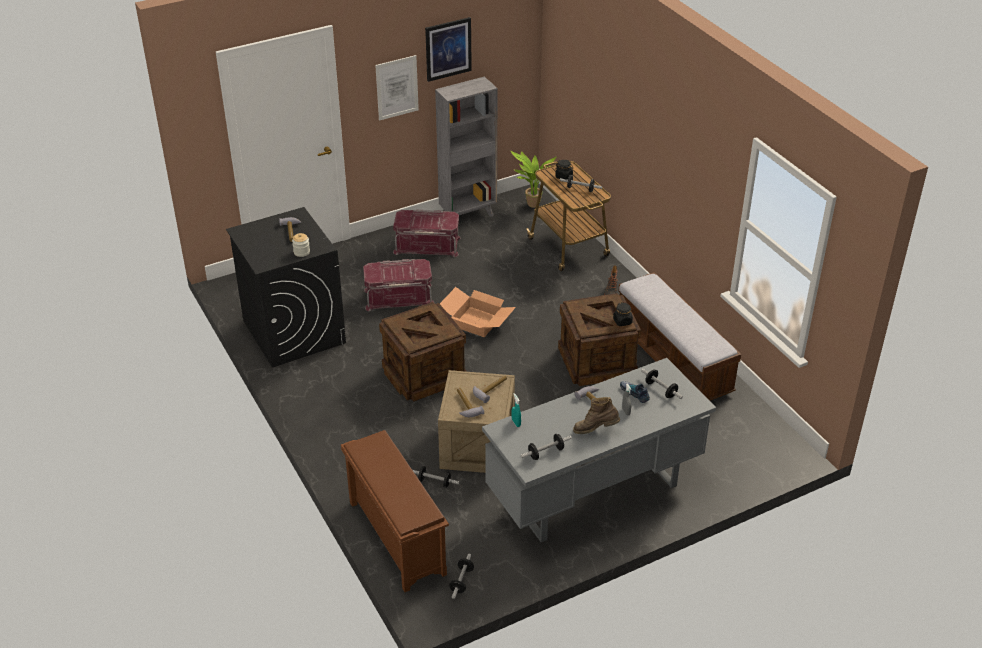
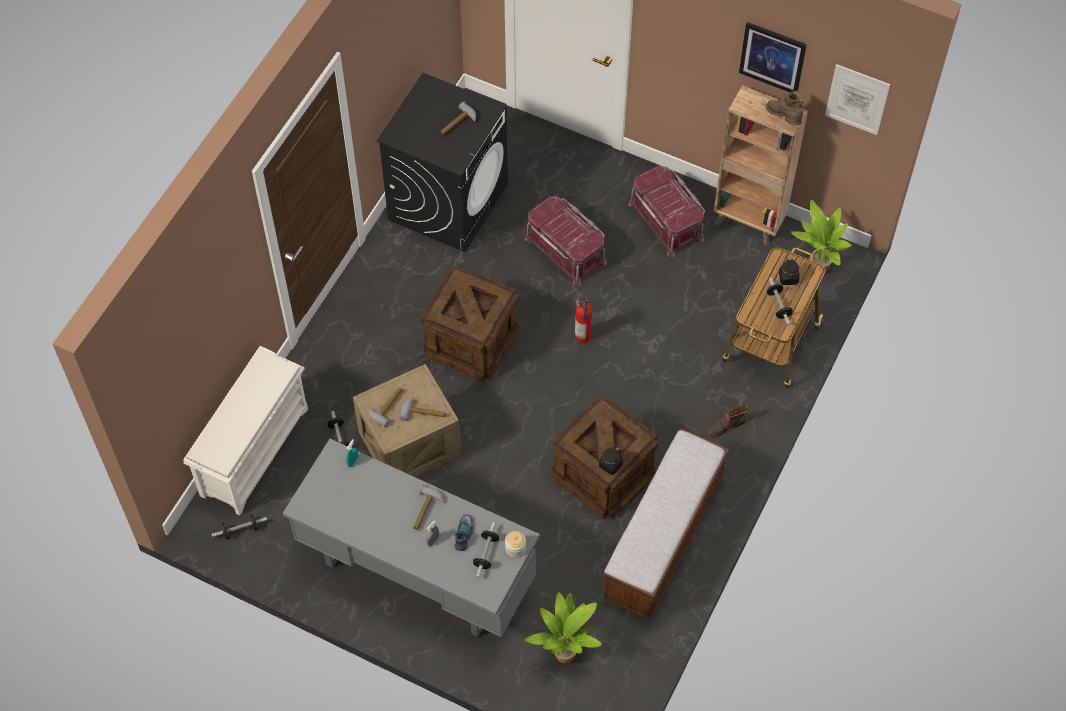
camera: 55 degrees right, 20 degrees up
(301, 252) = (435, 151): jar -> jar (515, 548)
(395, 537) = (254, 450): brown shoe rack -> white shoe rack
(397, 87) = (701, 55): picture -> picture (857, 99)
(468, 215) = (749, 223): grey bookcase -> brown bookcase
(477, 321) = (582, 337): cardboard box -> fire extinguisher
(546, 453) = (330, 507): dumbbell -> none
(595, 430) = (389, 530): brown boot -> brown boot (784, 119)
(725, 447) = (564, 653): none -> potted plant

